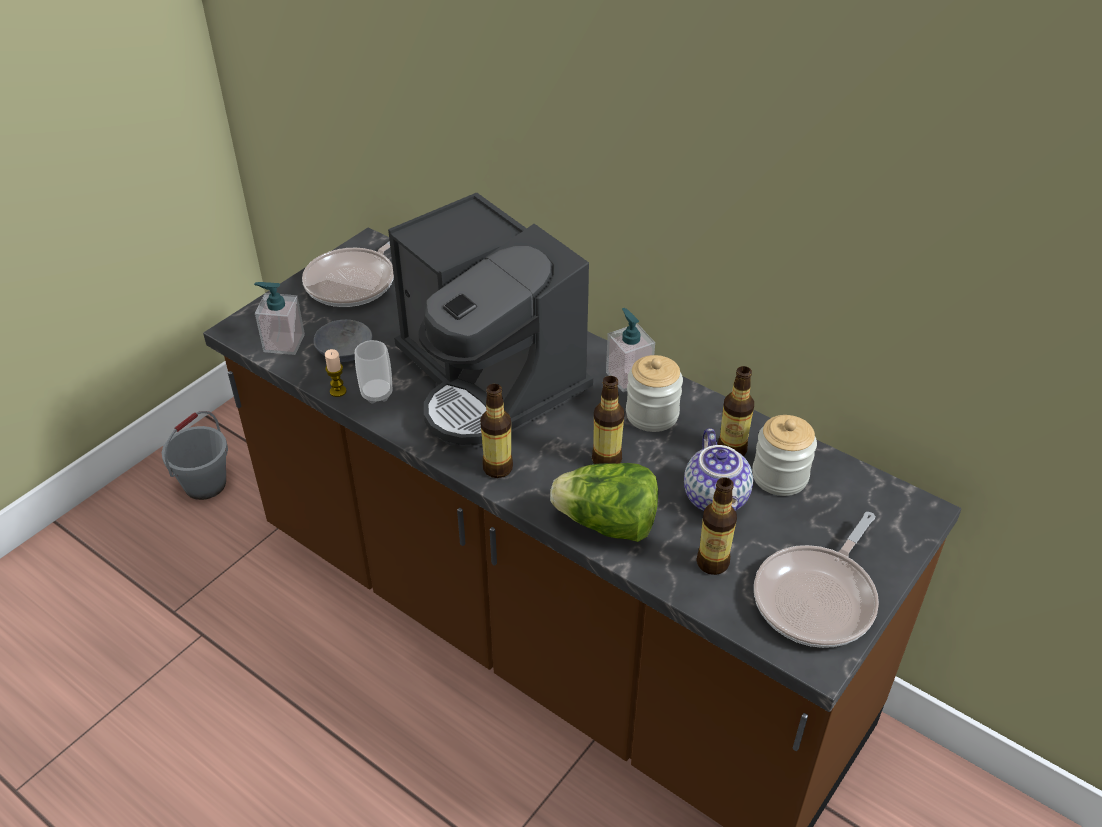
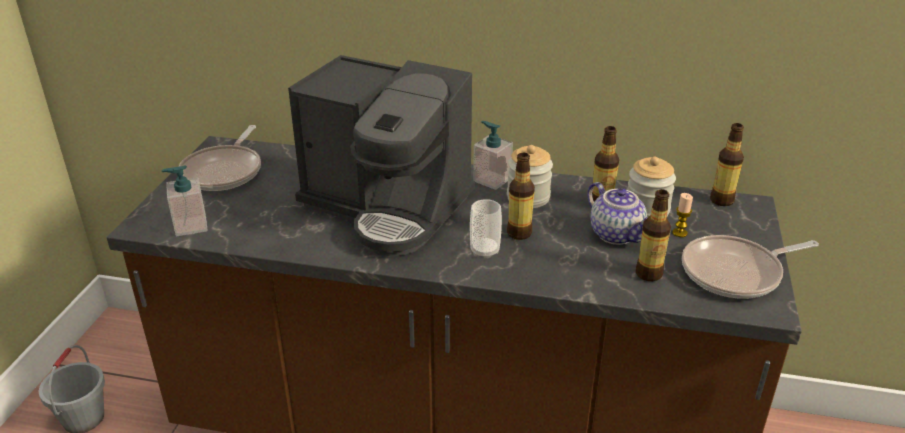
camera: 25 degrees left, 10 degrees down
(338, 391) = (265, 246): candle -> candle (679, 233)
(343, 352) = (250, 219): grey bowl -> none
(377, 394) = (301, 239): cup -> cup (485, 251)
(497, 468) = (440, 261): bottle -> bottle (721, 200)
(607, 524) = (554, 273): lettuce -> none
(818, 598) = (736, 273): frying pan -> frying pan turned 60 degrees clockwise

